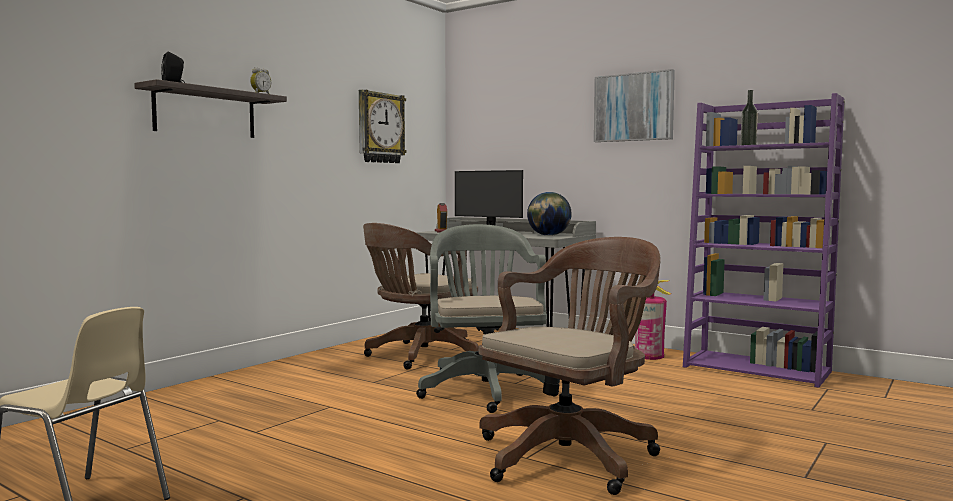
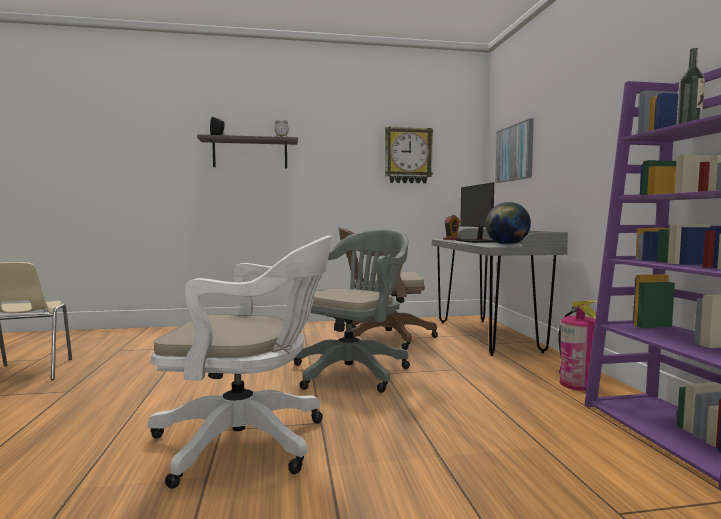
camera: 45 degrees right, 0 degrees up
(571, 455) = (249, 442): brown office chair -> white office chair
(633, 107) = (604, 104): picture -> picture (515, 153)

